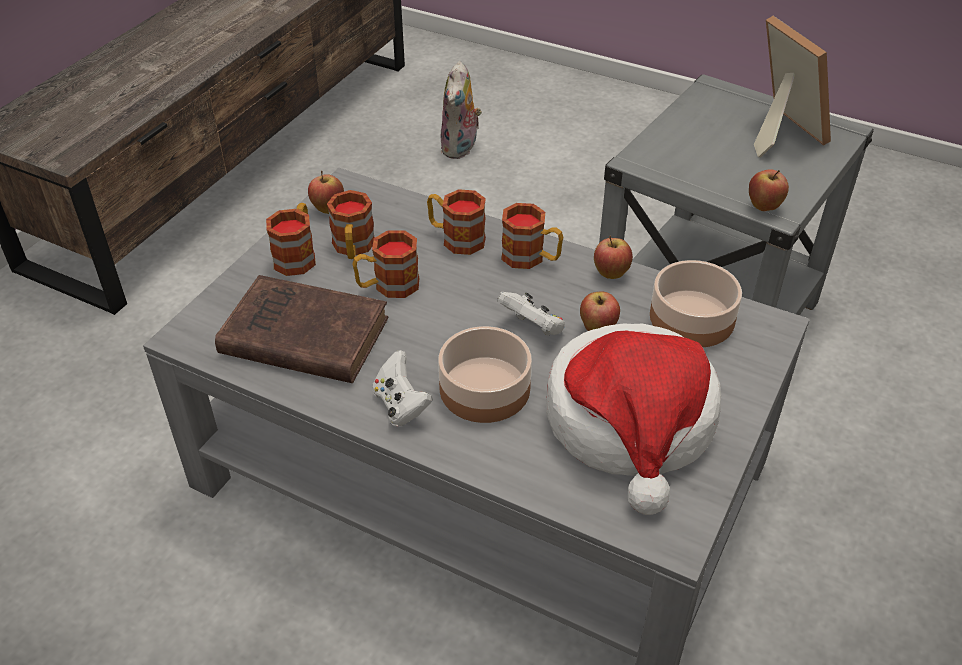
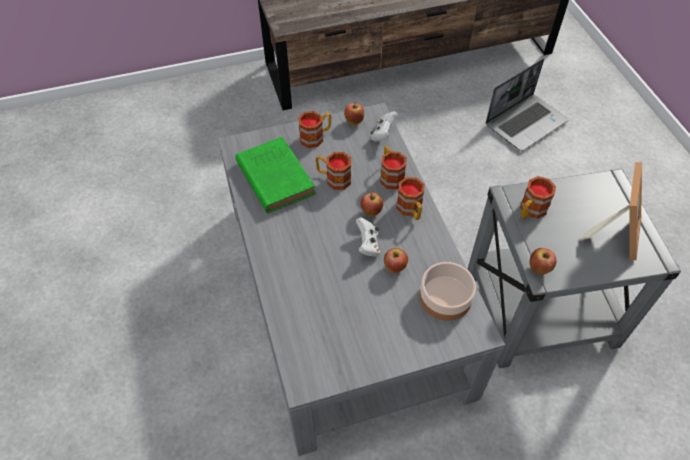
camera: 45 degrees right, 10 degrees up
(300, 336) = (274, 176): brown book -> green book
(353, 248) = (341, 149): mug -> mug (530, 211)
(401, 405) = (274, 237): white game controller -> white game controller (382, 134)
(461, 148) = (525, 122): plush toy -> laptop
(485, 390) = (313, 257): bowl -> none
(610, 274) = (437, 246): apple -> apple (371, 212)
(631, 423) = (351, 322): hat -> none

